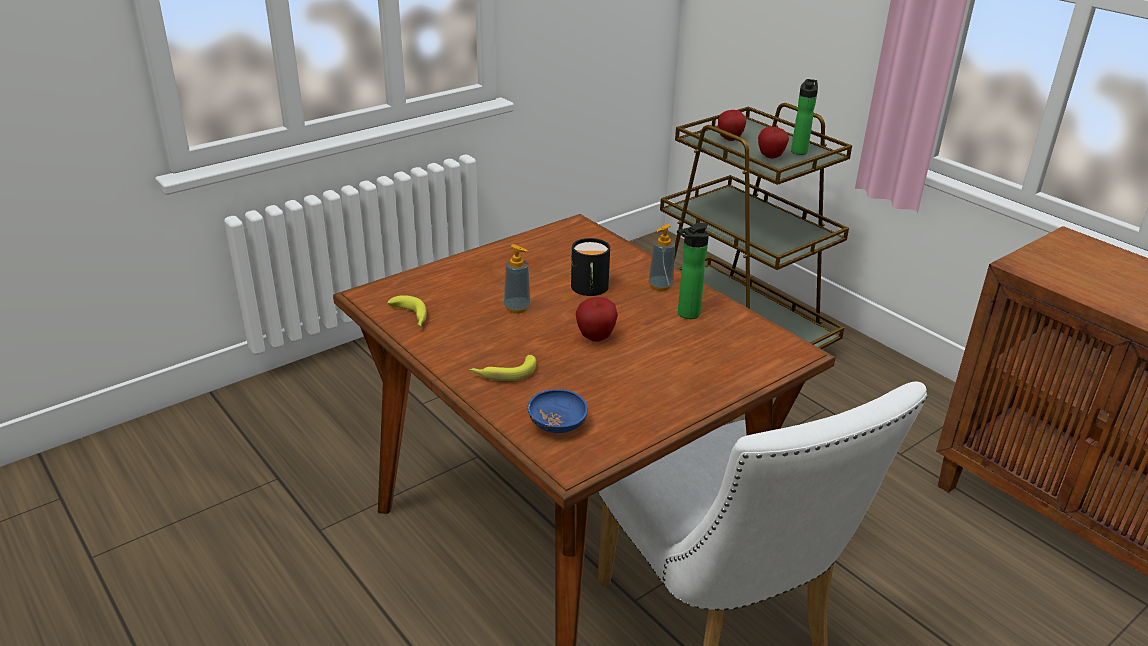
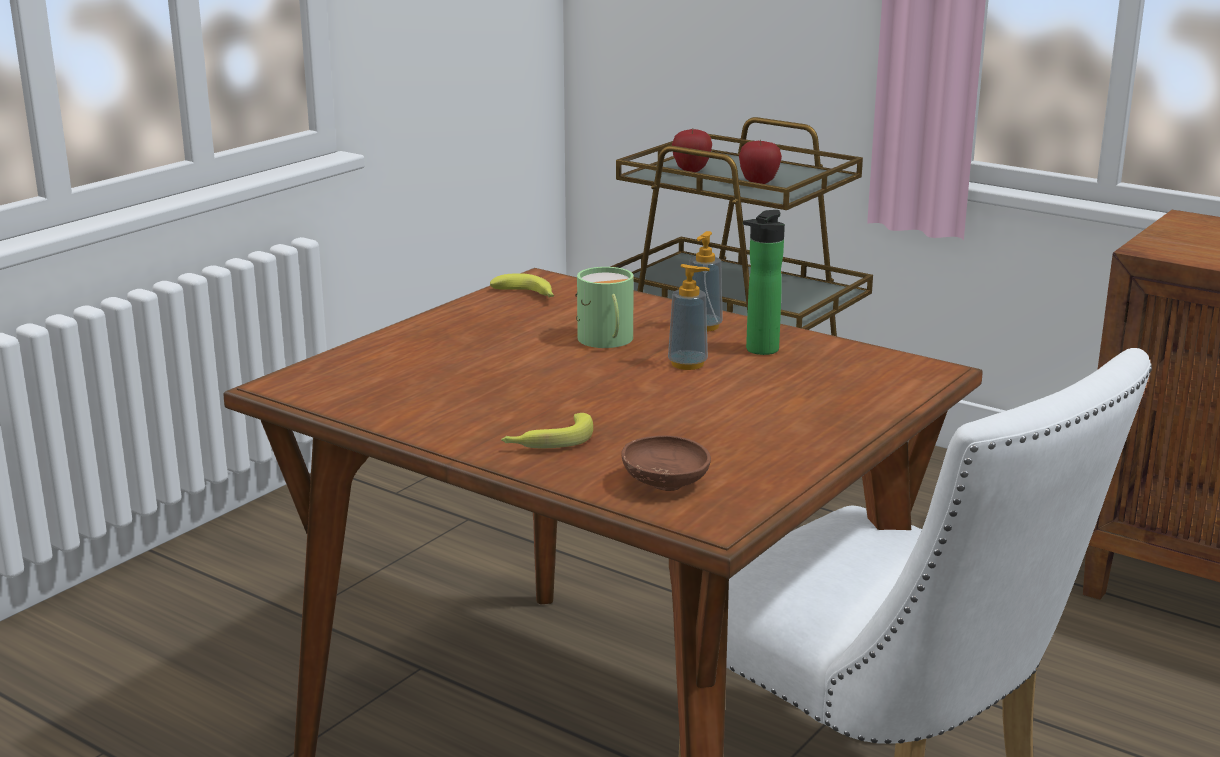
camera: 15 degrees left, 10 degrees down
(410, 317) = (366, 401): banana -> banana (527, 296)
(517, 308) = (518, 372): soap dispenser -> soap dispenser (687, 364)
(557, 424) = (665, 483): blue bowl -> brown bowl
(589, 288) = (606, 340): black mug -> green mug
(595, 337) = (652, 388): apple -> none
(799, 151) = (792, 174): bottle -> none

